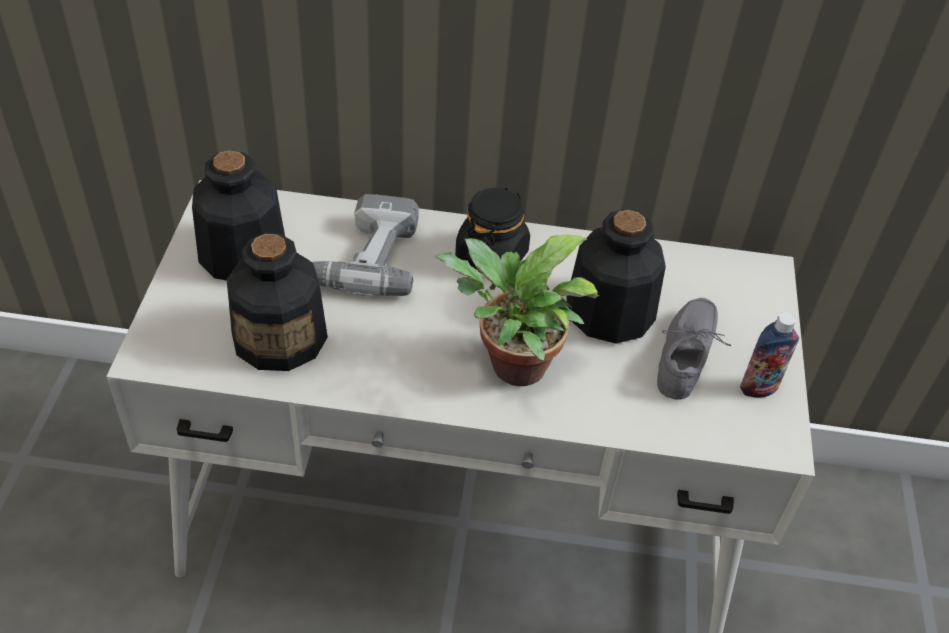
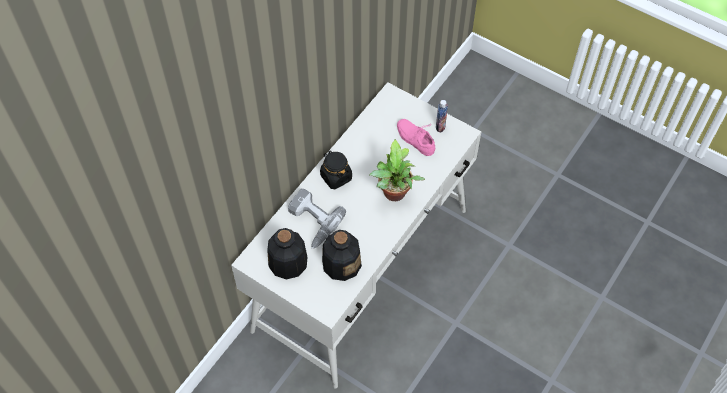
camera: 60 degrees left, 10 degrees up
(609, 312) = (384, 153): bottle -> none
(690, 356) = (416, 139): grey shoe -> pink shoe

